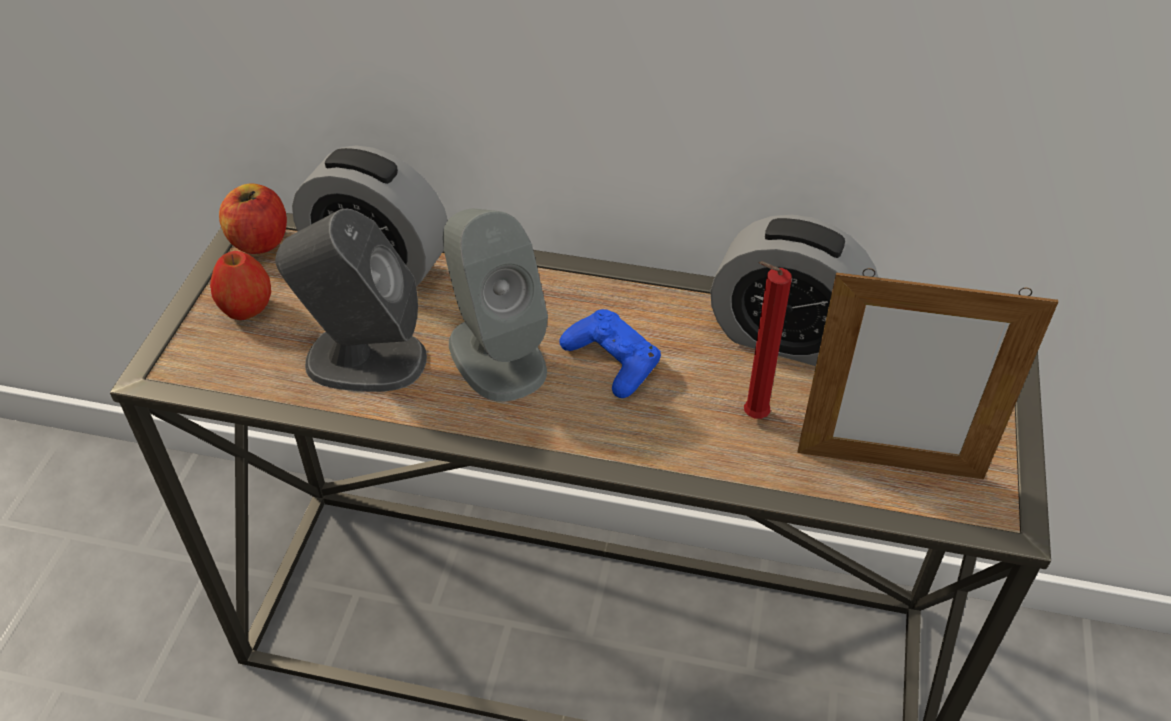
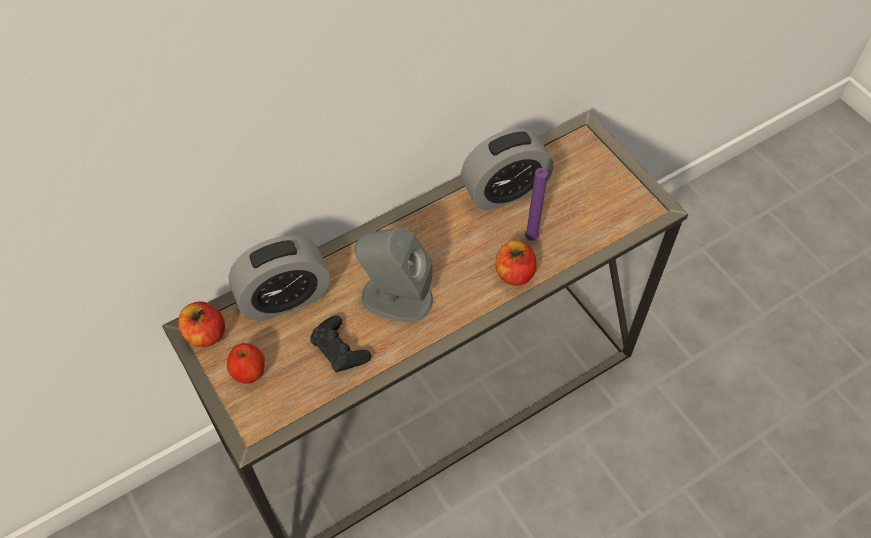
camera: 45 degrees left, 10 degrees up
(364, 359) = (339, 349): grey speaker -> black game controller
(612, 360) = (447, 259): blue game controller -> none
(677, 438) = (514, 273): none -> apple
(751, 416) = (530, 240): red candle -> purple candle
(889, 464) = (599, 219): picture frame -> none

